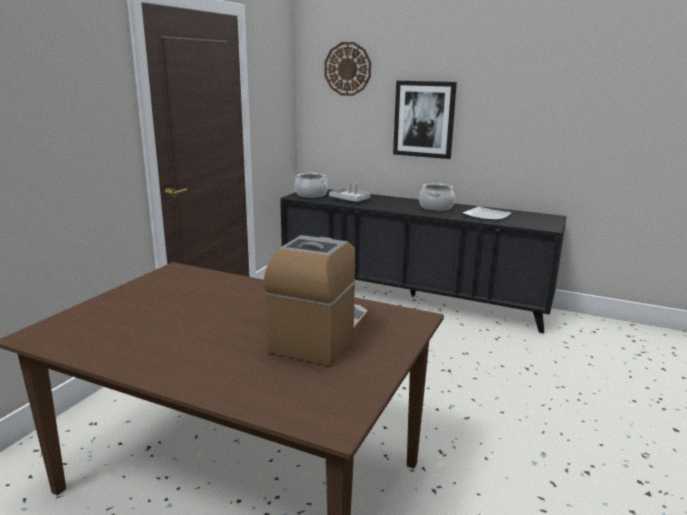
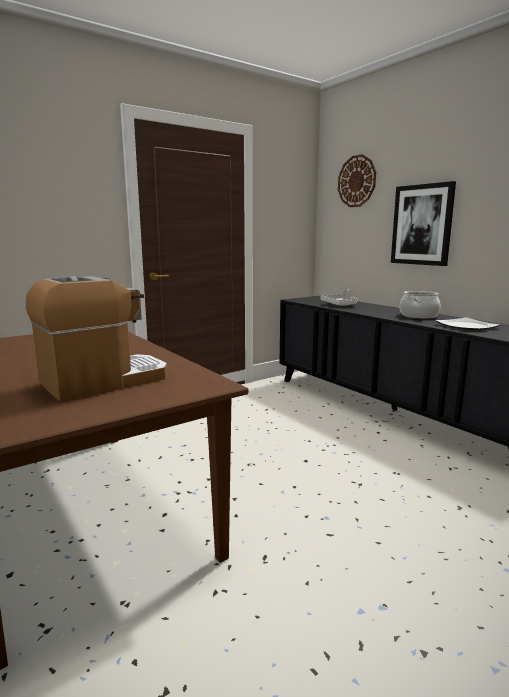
camera: 30 degrees right, 5 degrees down
(311, 195) = (310, 299): cooking pot -> none

